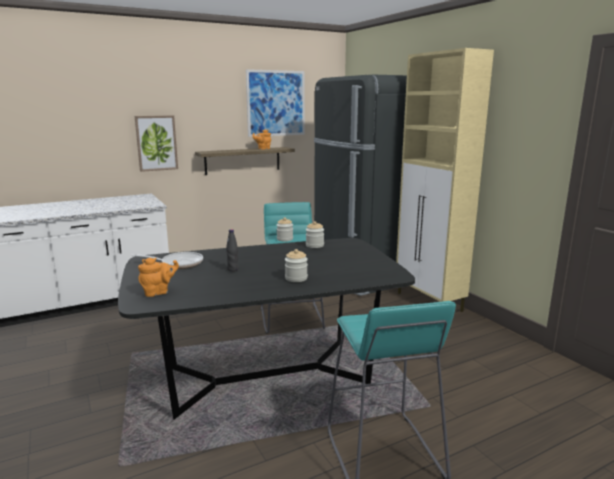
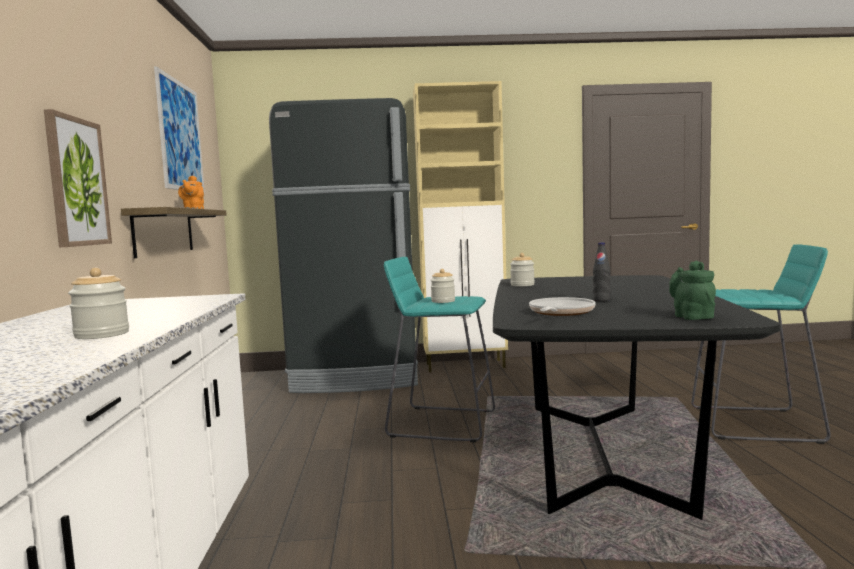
camera: 65 degrees left, 10 degrees down
(158, 292) = (691, 316): orange teapot -> green teapot
(296, 278) = (645, 289): jar -> jar (102, 334)

